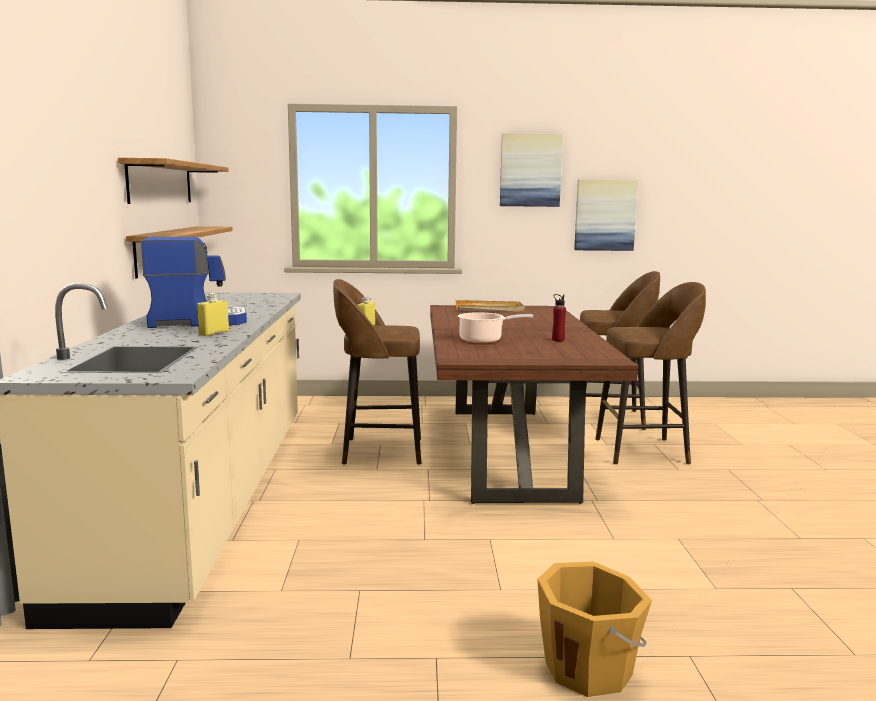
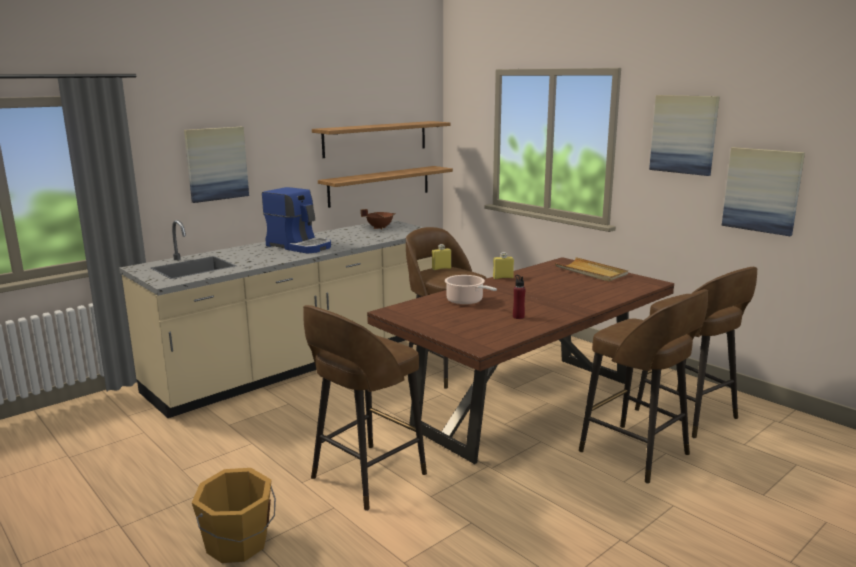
camera: 50 degrees right, 5 degrees up
(42, 198) = (216, 163): none -> picture
(214, 333) = (274, 257): yellow bottle -> yellow bottle (503, 277)
(222, 298) = (379, 228): none -> brown cooking pot
(538, 554) = (365, 477): none -> brown stool

